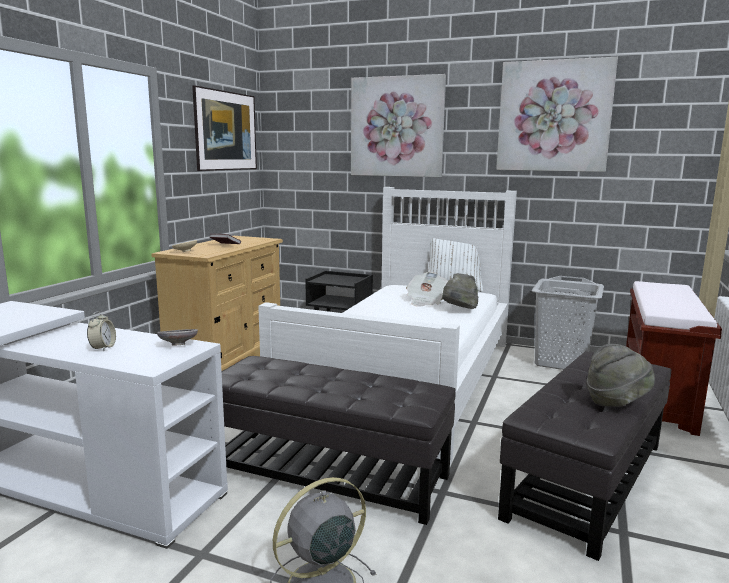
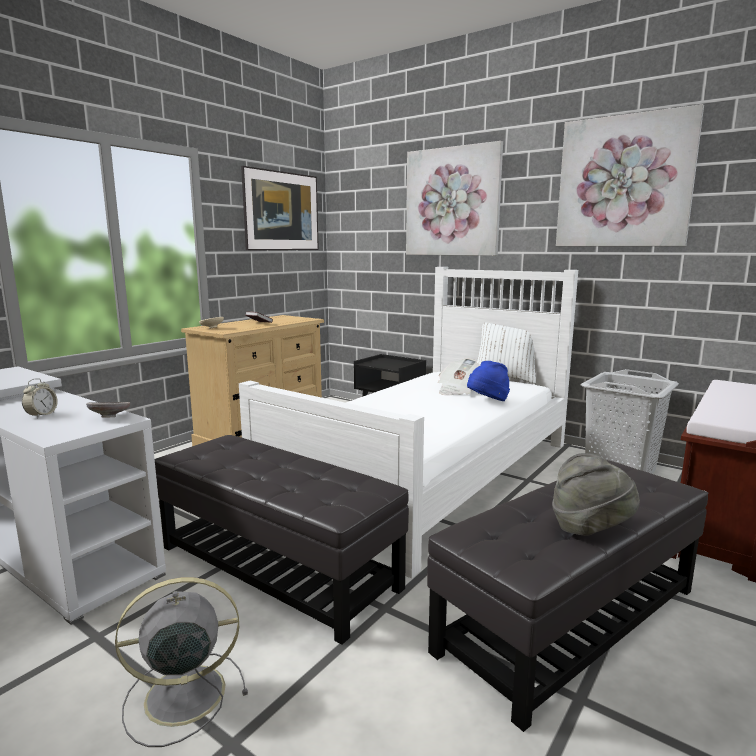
camera: 15 degrees right, 0 degrees up
(459, 310) = (487, 402): grey hat -> blue hat

